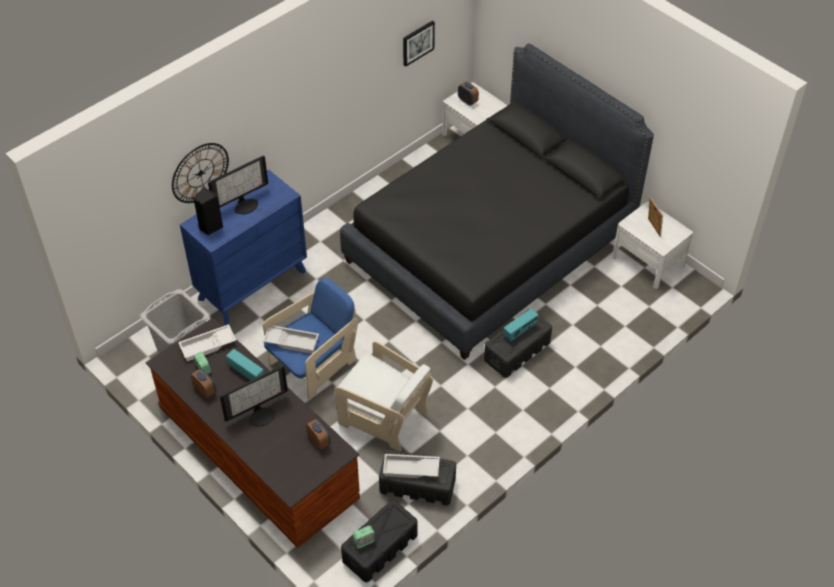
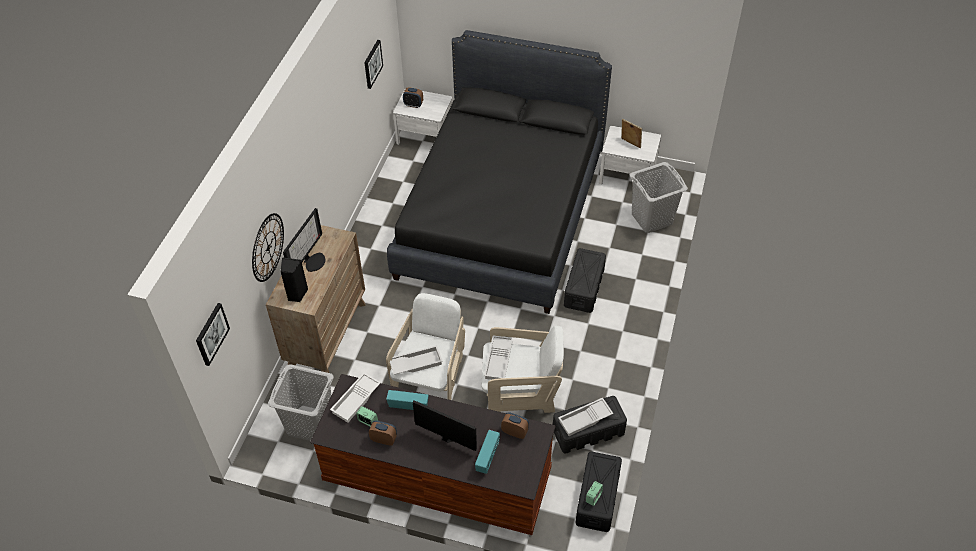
camera: 30 degrees left, 0 degrees up
(97, 225) = (211, 334): none -> picture
(252, 284) = (327, 335): blue dresser -> brown dresser
(261, 414) = (448, 434): monitor -> monitor turned 90 degrees counterclockwise
(314, 364) = (430, 376): blue armchair -> white armchair
(365, 375) = (499, 361): none -> white tray
(520, 331) = (585, 269): radio -> radio (488, 457)
(638, 315) = (651, 218): none -> grey laundry basket

